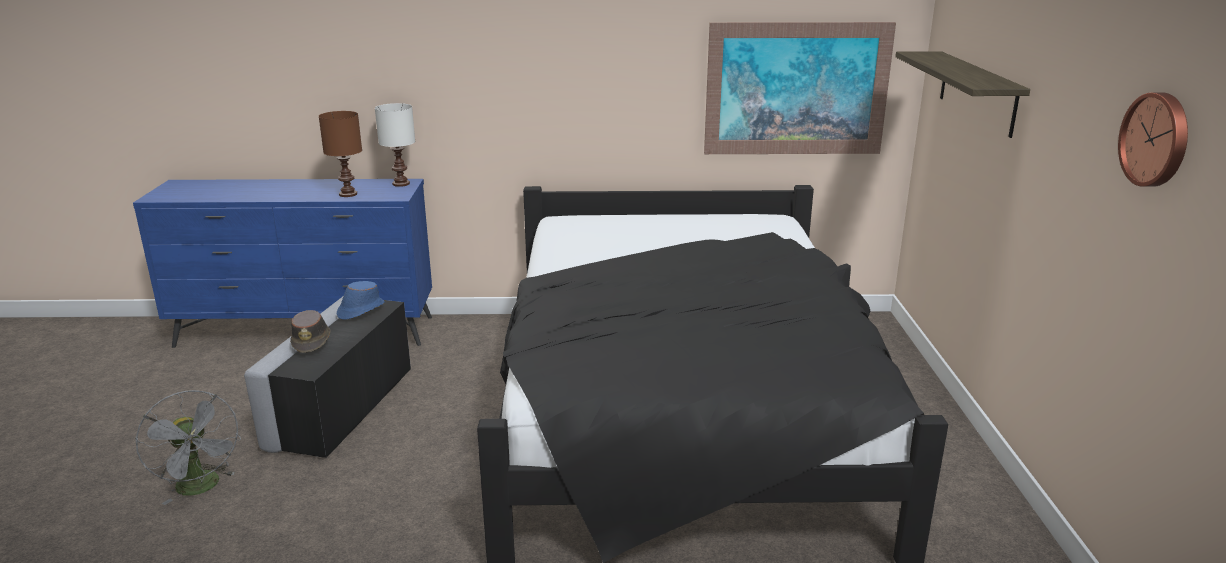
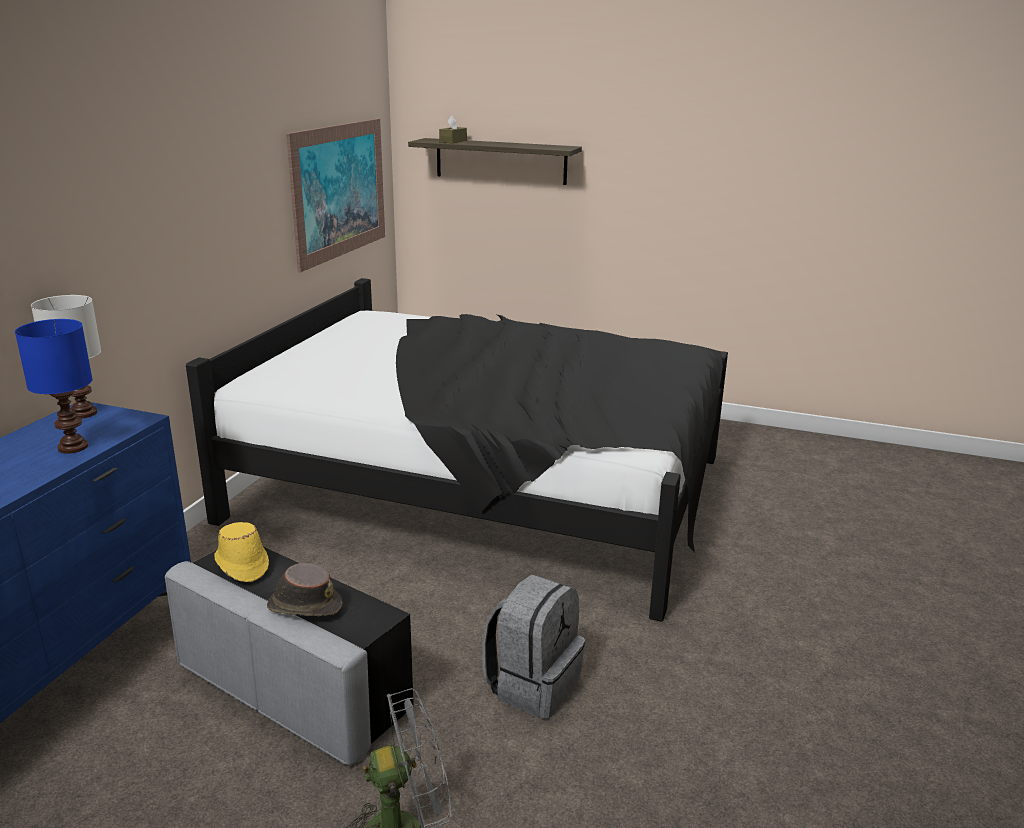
camera: 70 degrees left, 0 degrees up
(348, 194) = (72, 447): brown table lamp -> blue table lamp
(360, 310) = (242, 564): blue hat -> yellow hat
(366, 509) = (533, 685): none -> grey backpack
(934, 58) = (453, 141): none -> brown tissue box
(1157, 139) = (735, 153): wall clock -> none

